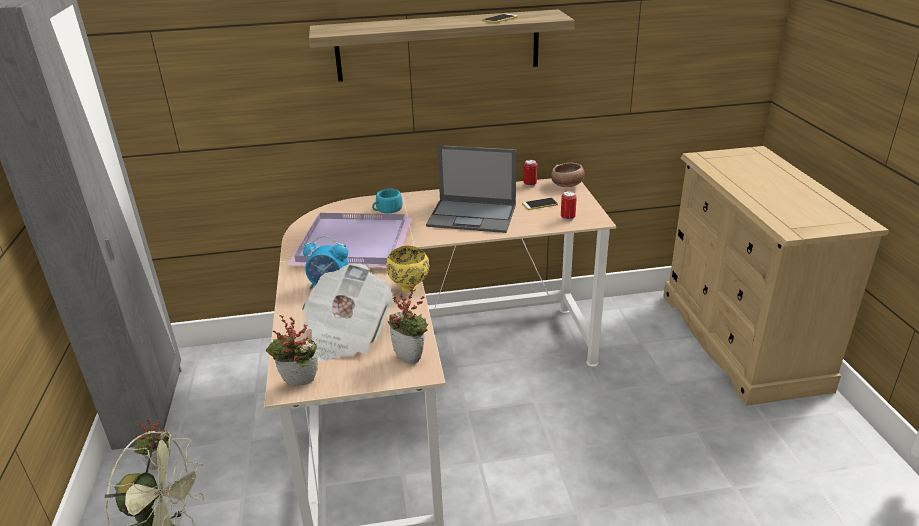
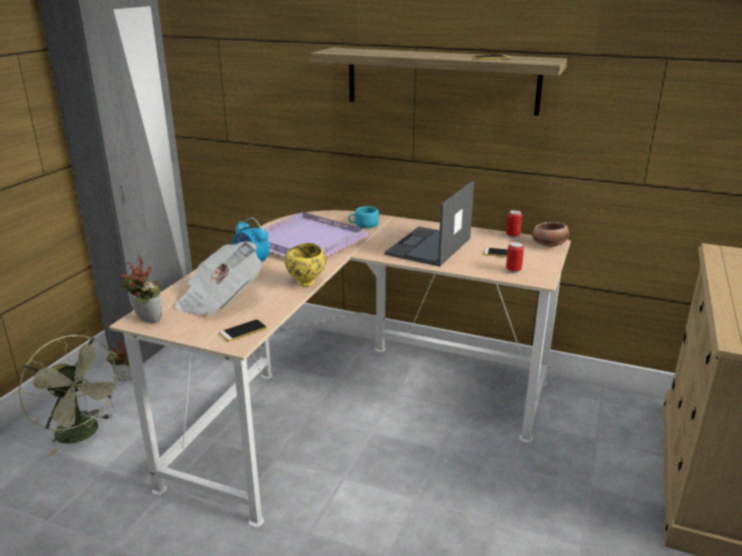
camera: 30 degrees right, 5 degrees down
(411, 357) = (243, 331): potted plant -> phone
(473, 216) = (428, 247): laptop -> laptop turned 75 degrees clockwise

